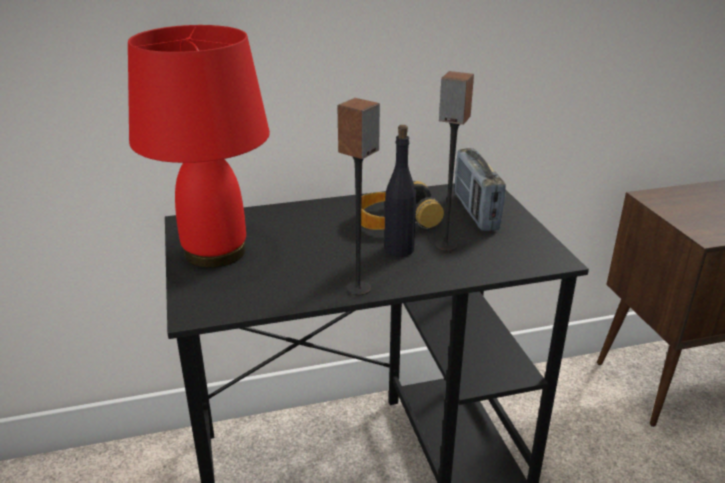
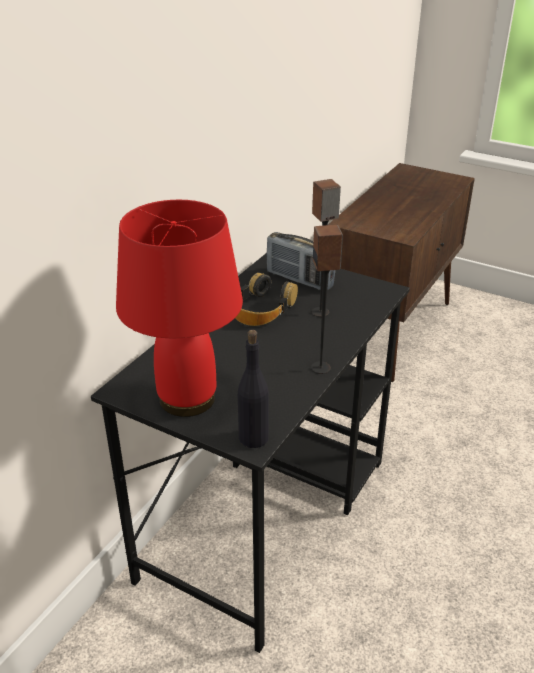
camera: 45 degrees left, 5 degrees up
(399, 249) = (299, 329): black bottle -> black bottle (253, 437)

